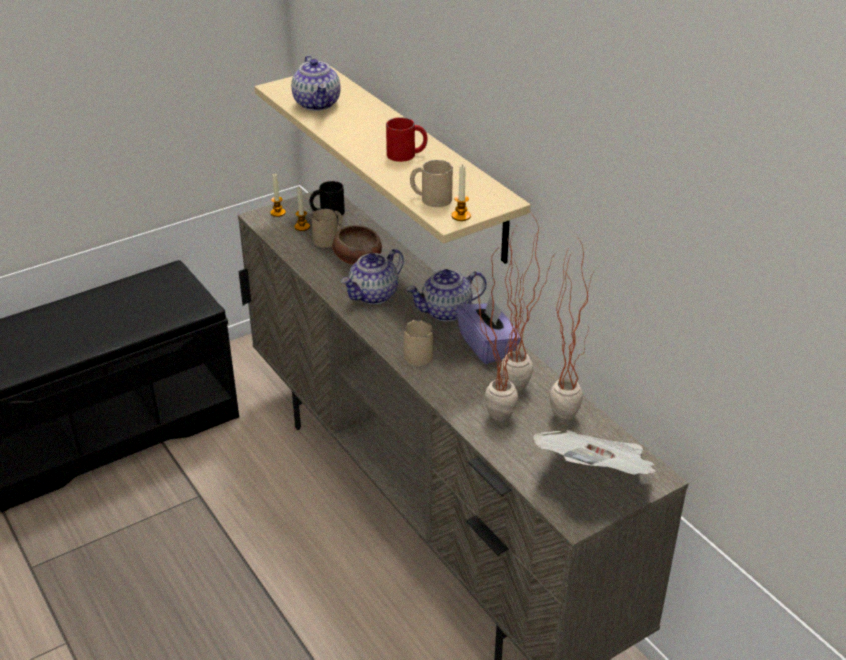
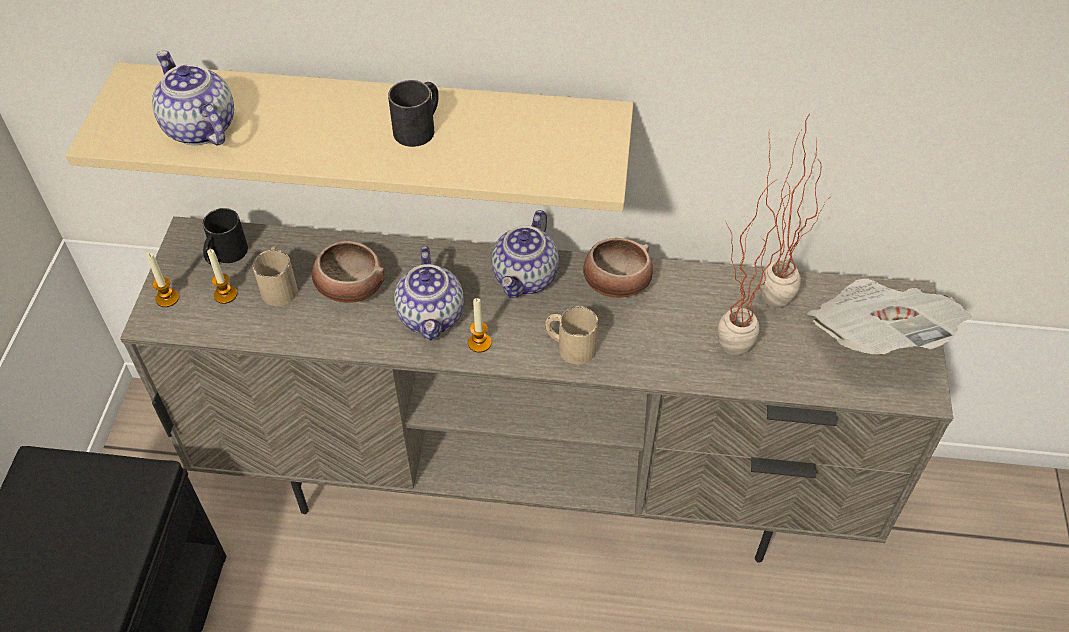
camera: 50 degrees left, 15 degrees up
(317, 104) = (199, 128): teapot -> teapot turned 150 degrees counterclockwise
(407, 154) = (419, 127): red mug -> black mug
(430, 198) = (538, 166): beige mug -> none
(461, 216) = (602, 165): candle -> candle (479, 343)
(487, 346) = (615, 284): purple tissue box -> bowl
(523, 384) = (700, 298): potted plant -> none

